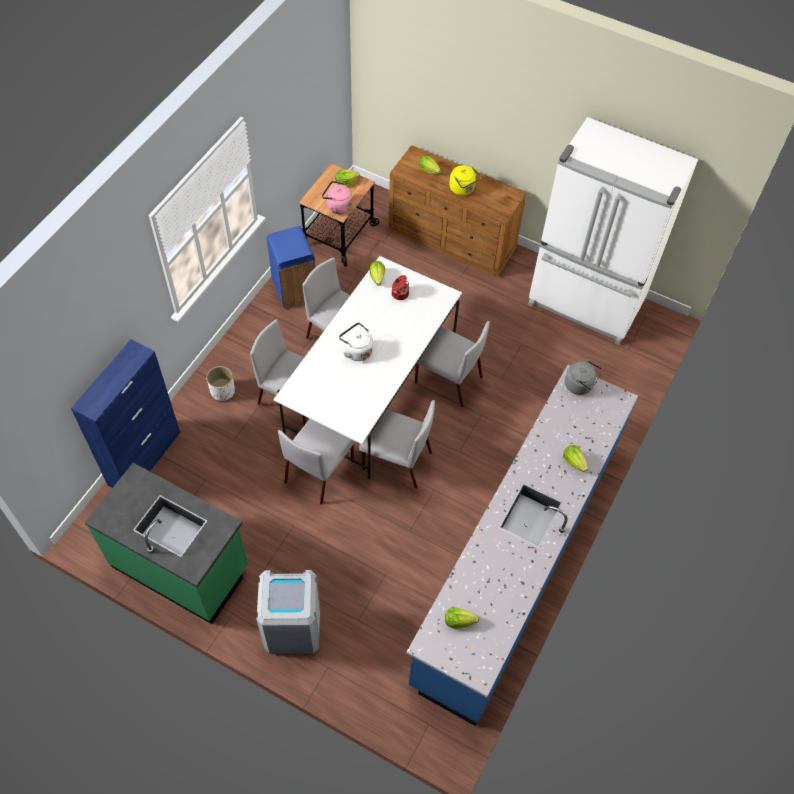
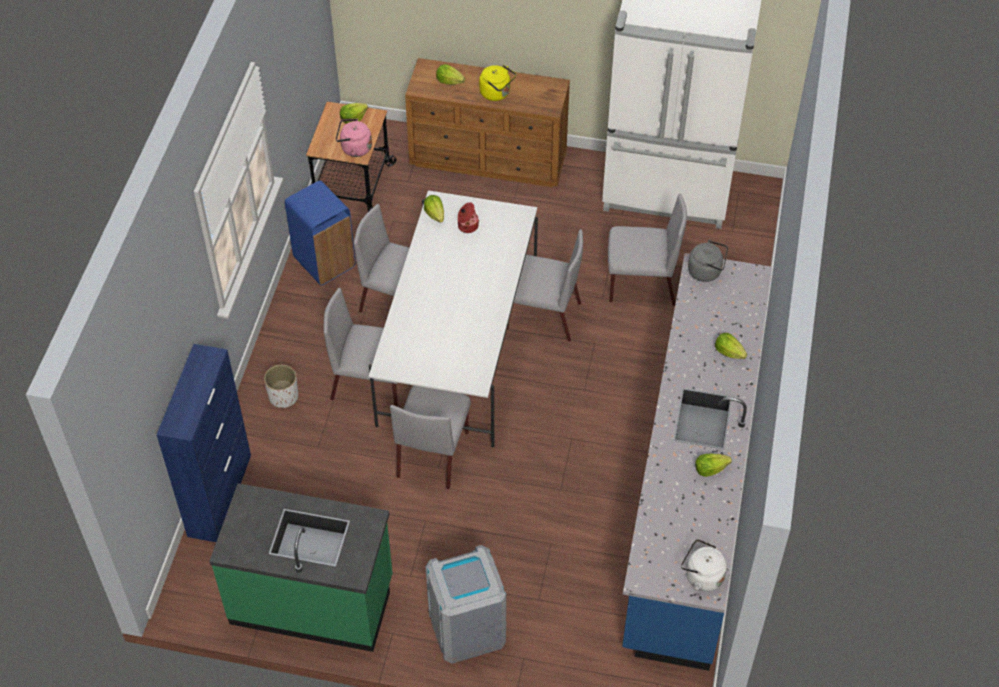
camera: 15 degrees left, 5 degrees down
(357, 350) = (443, 299): white kettle -> white kettle (701, 576)
(396, 460) = (516, 419): grey chair -> grey chair (641, 284)
(459, 621) = (667, 545): lettuce -> lettuce (710, 469)

